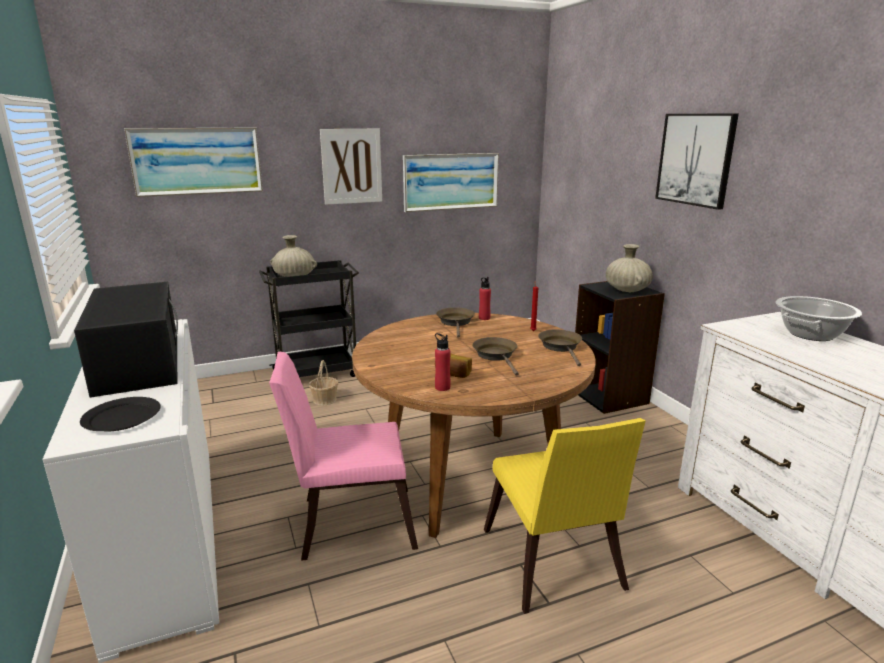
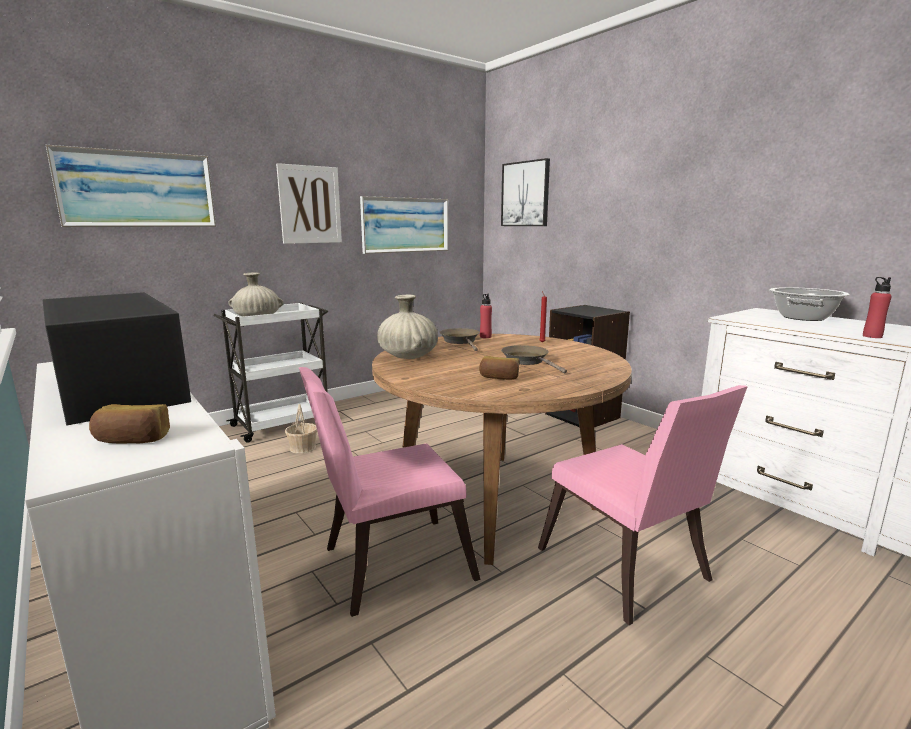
camera: 15 degrees left, 5 degrees down
(122, 417) = (132, 440): black plate -> bread
(317, 372) = (282, 424): black cart -> white cart
(442, 387) = (500, 388): red bottle -> red bottle (872, 336)
(553, 566) = (627, 571): yellow chair -> pink chair
(561, 347) = (581, 351): brown frying pan -> none
(627, 290) = (596, 311): beige vase -> beige vase (408, 357)
(695, 159) = (653, 184): picture -> picture (525, 194)

